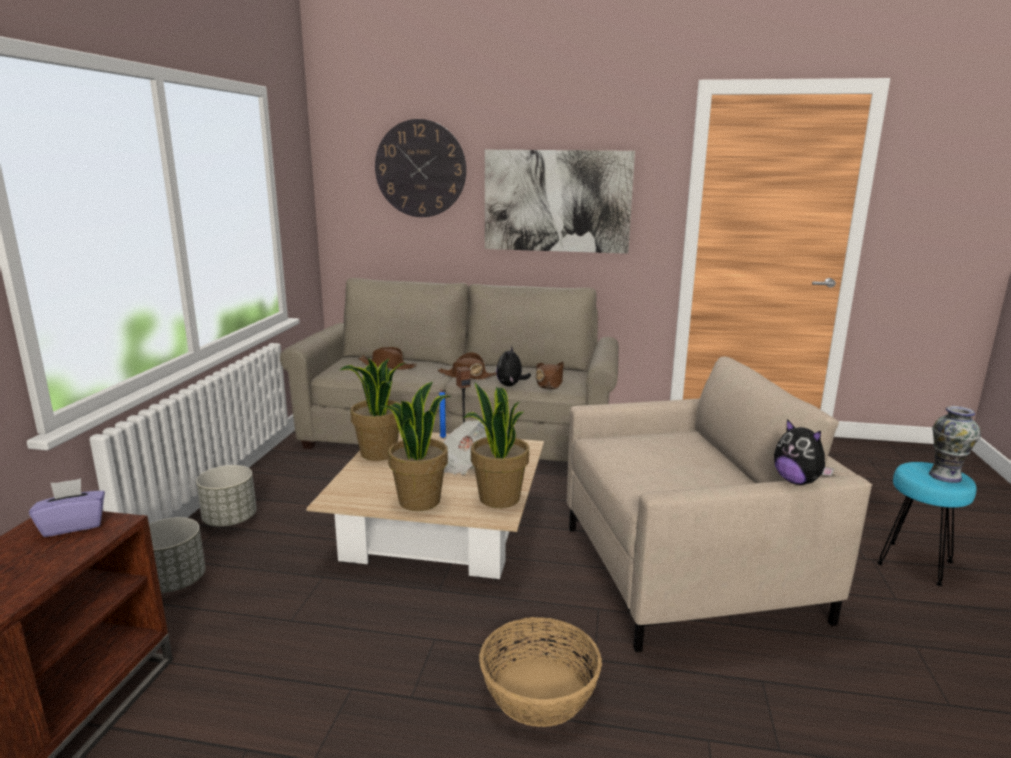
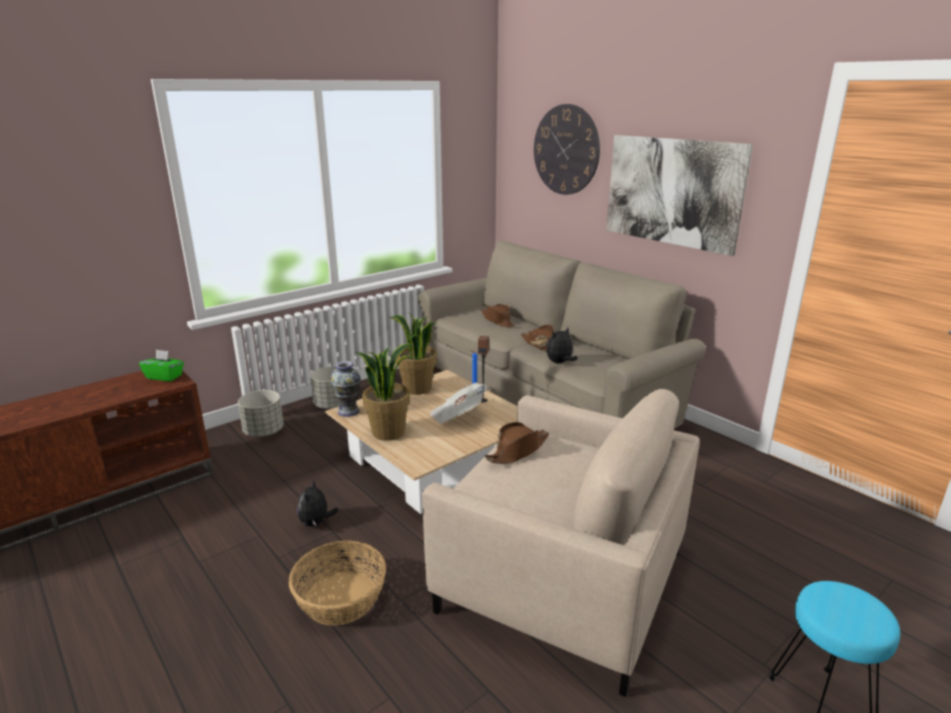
camera: 40 degrees right, 5 degrees up
(73, 525) = (164, 377): purple tissue box -> green tissue box
(498, 498) = (437, 451): potted plant -> none
(549, 382) = (597, 369): brown hat -> brown hat (518, 451)
(797, 481) = (568, 530): plush toy -> plush toy (316, 523)
(944, 476) = (855, 616): vase -> vase (348, 411)

